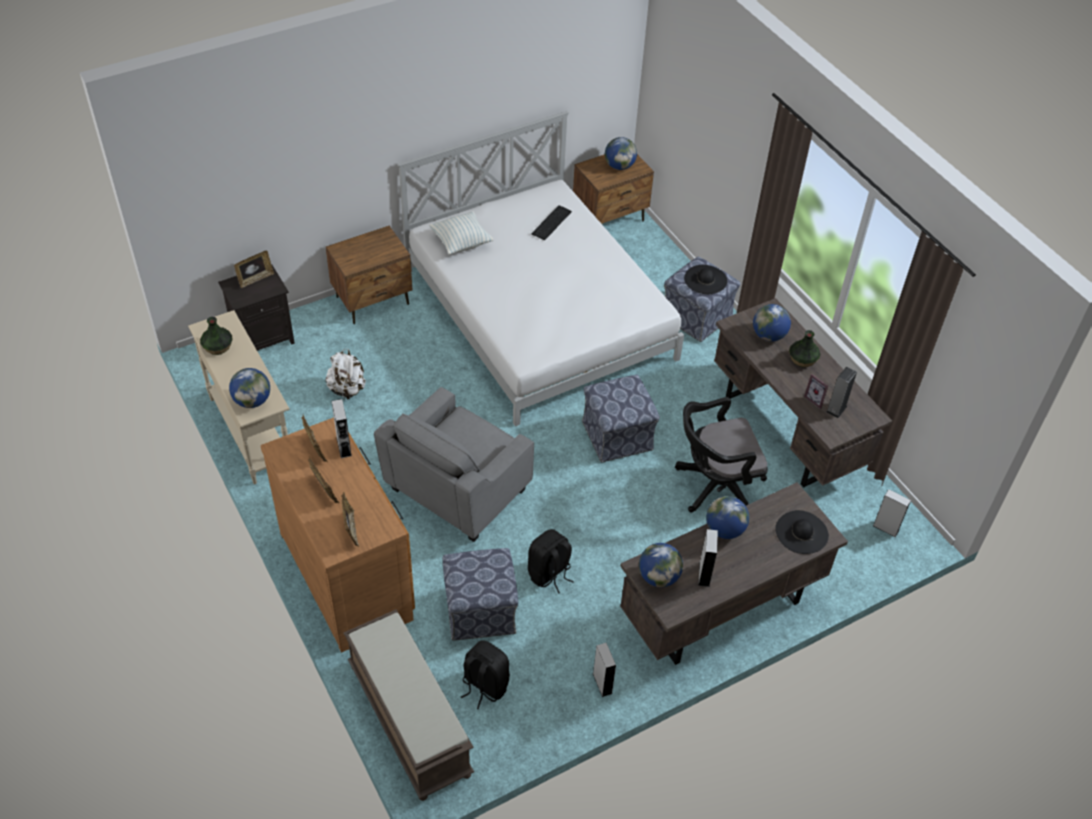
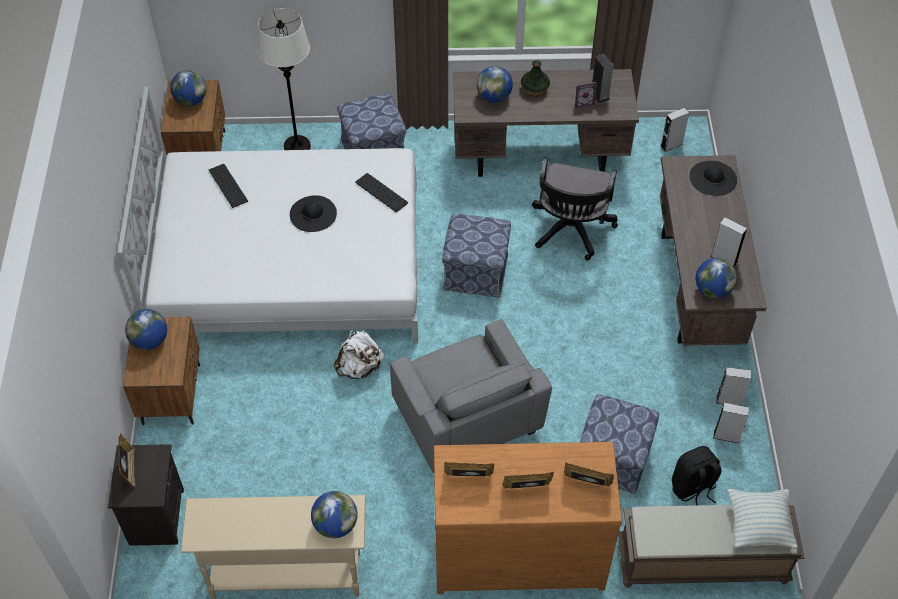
camera: 60 degrees left, 5 degrees up
(217, 347) = (235, 532): vase -> none
(344, 446) = (478, 453): grey speaker -> grey speaker (726, 436)
(347, 389) = (282, 464): white backpack -> white backpack (359, 367)
(461, 243) = (202, 268): pillow -> pillow (758, 526)
(549, 574) = (600, 389): black backpack -> none
(613, 313) = (380, 193): none -> keyboard
(663, 268) = (297, 146): none -> white floor lamp
(705, 279) = (373, 113): black hat -> black hat (313, 214)
(724, 530) = (686, 225): globe -> globe (150, 341)

